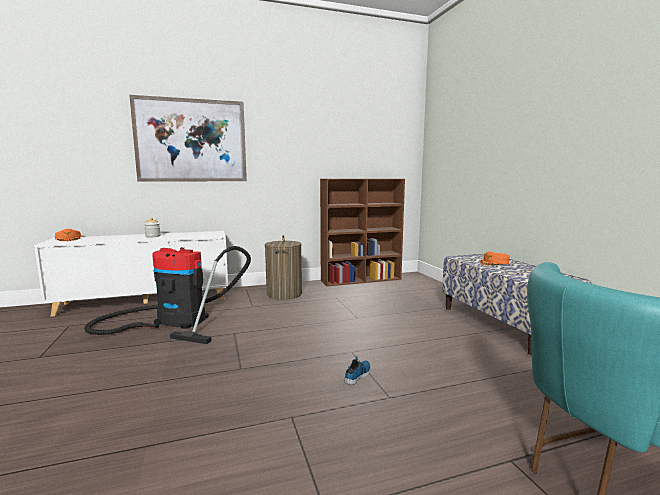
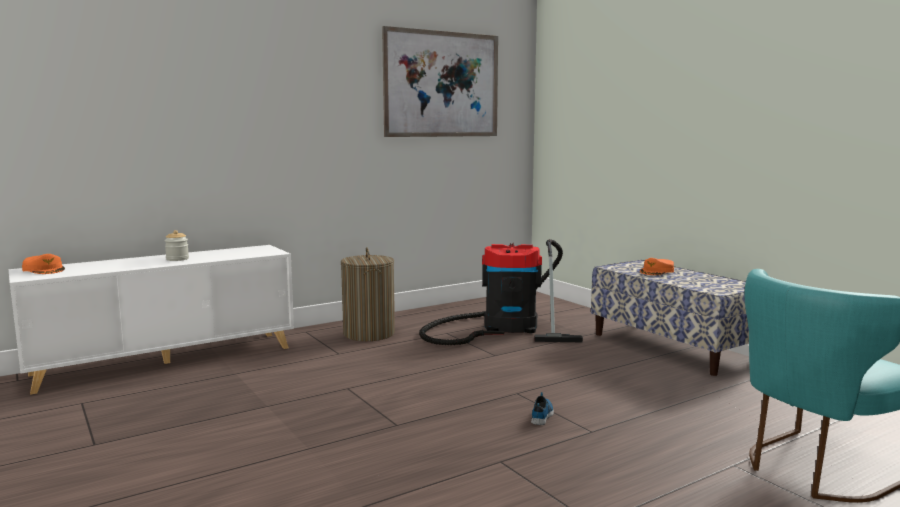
camera: 15 degrees left, 0 degrees up
(176, 320) = (245, 381): vacuum cleaner -> vacuum cleaner (504, 328)
(191, 140) = (222, 109): picture -> picture (442, 84)
(362, 280) = (463, 306): brown bookcase -> none

